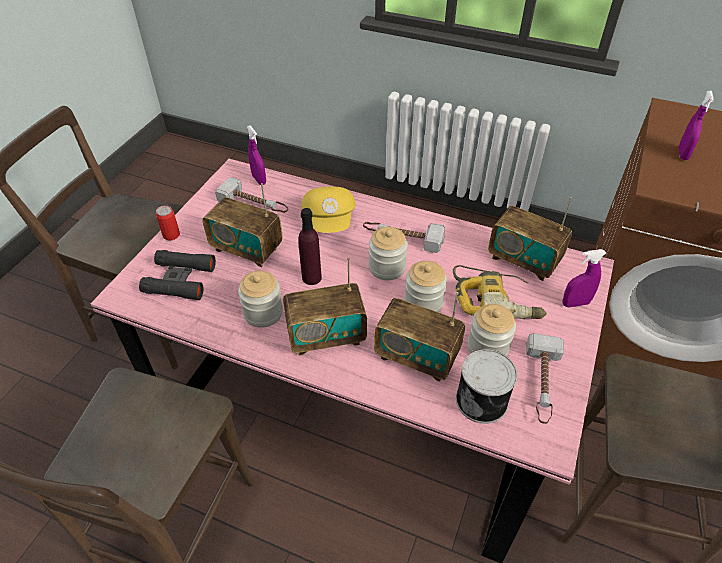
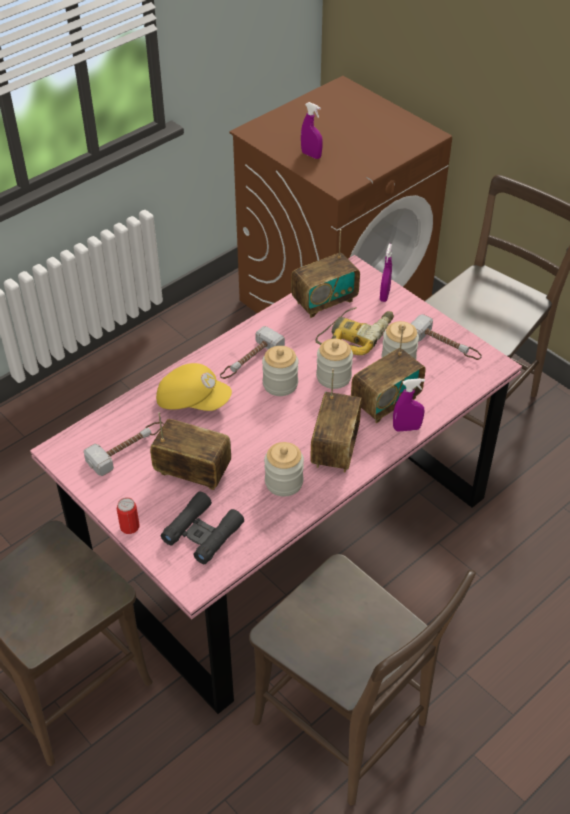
camera: 65 degrees left, 0 degrees up
(247, 249) = (192, 472): radio -> radio turned 120 degrees counterclockwise
(259, 180) = (89, 435): purple spray bottle -> purple spray bottle (406, 428)
(311, 278) = (261, 437): purple bottle -> none
(482, 400) = (443, 382): can -> none

